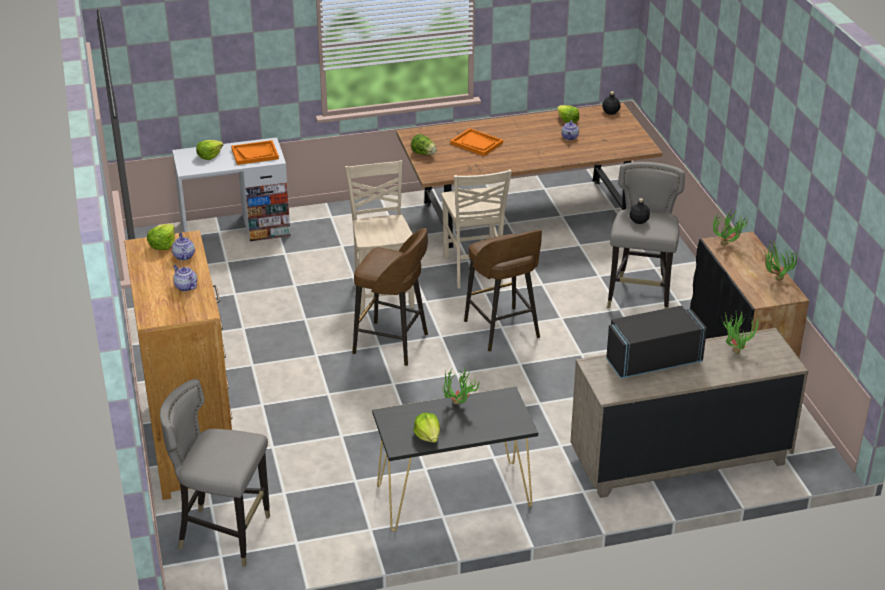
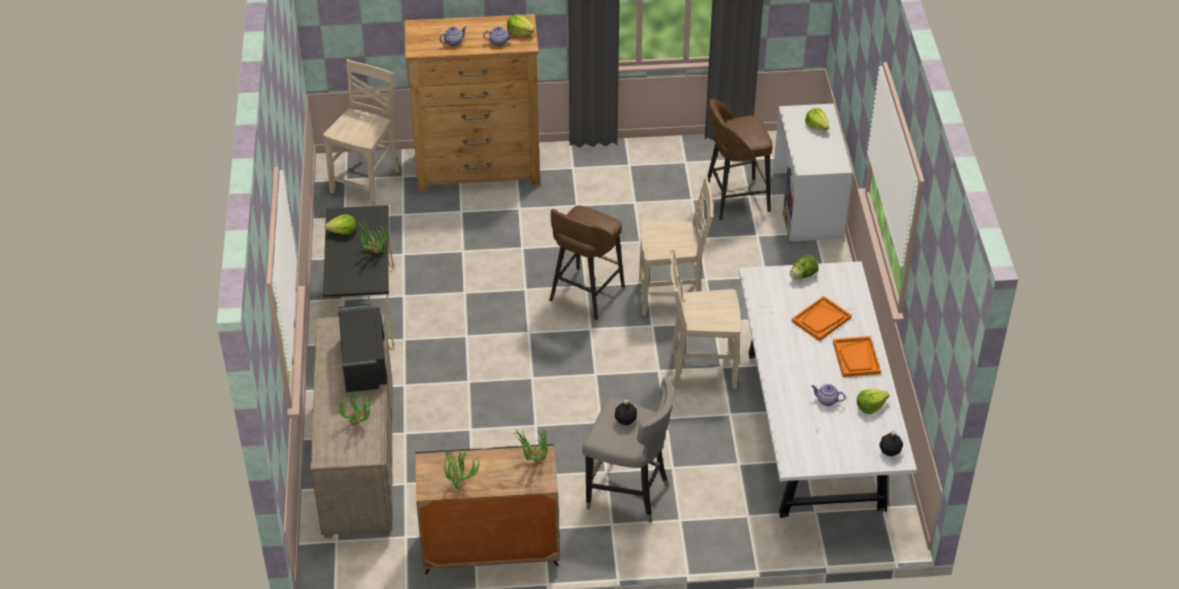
camera: 100 degrees right, 10 degrees up
(223, 535) = (367, 181): grey stool -> beige chair
(255, 154) = (817, 156): orange tray -> orange tray (856, 358)
(502, 330) = (588, 374): brown stool -> brown stool (734, 199)
(524, 212) = (815, 428): brown dining table -> white dining table

